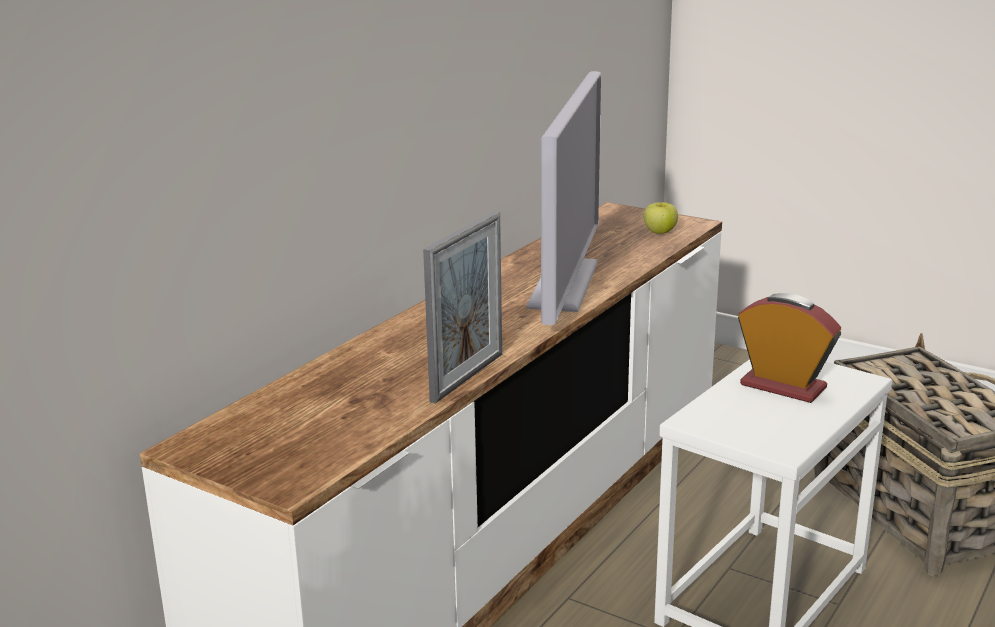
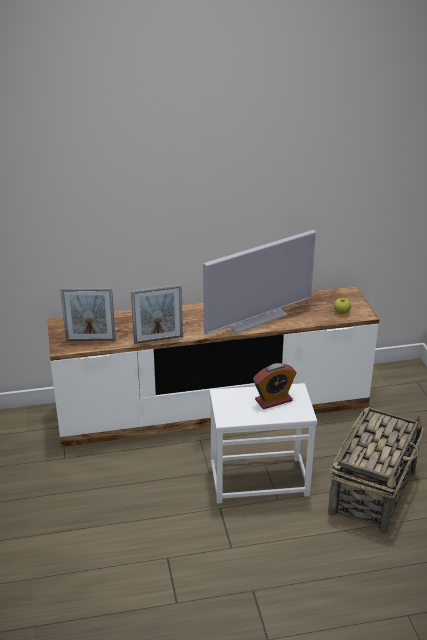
camera: 45 degrees right, 10 degrees up
(329, 439) = (90, 340): none -> picture frame
(783, 386) = (273, 400): alarm clock -> alarm clock turned 75 degrees clockwise

